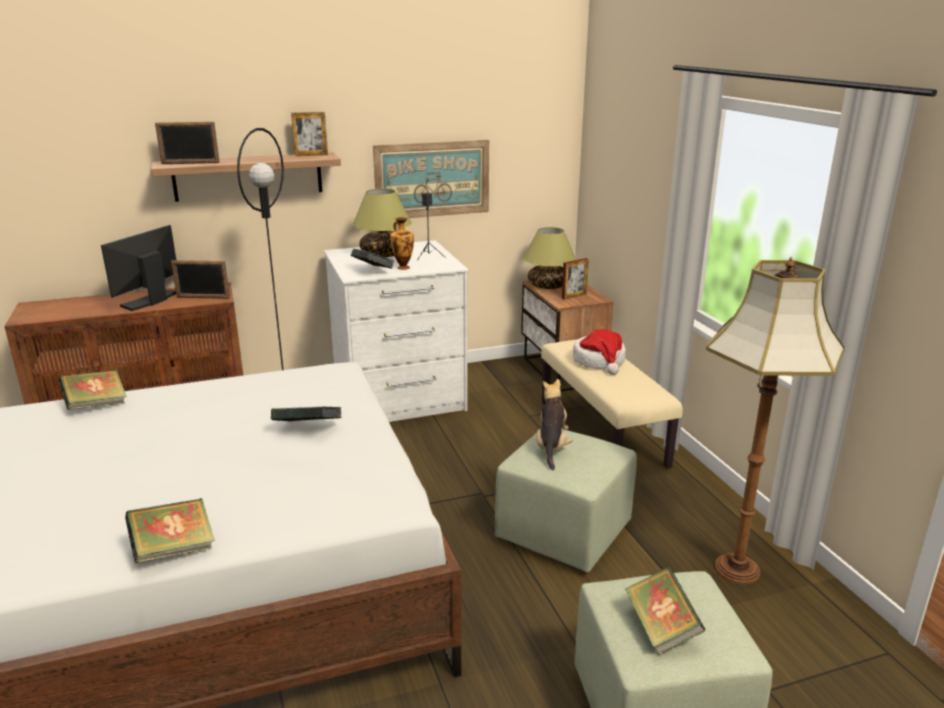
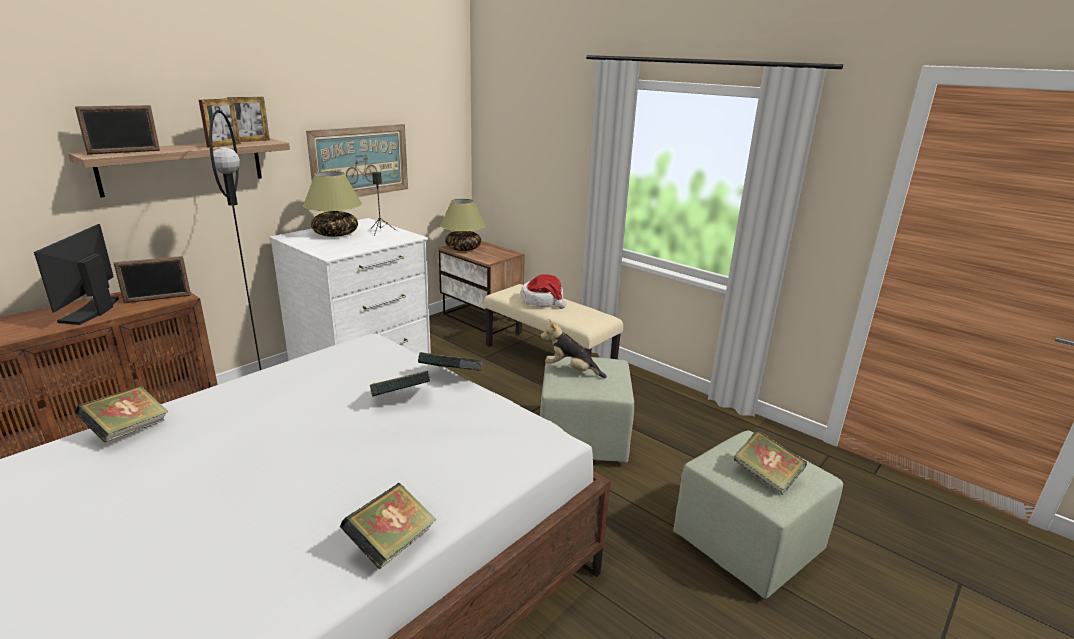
camera: 30 degrees left, 0 degrees up
(373, 272) = (345, 249): book -> book (451, 377)
(403, 267) = (368, 242): vase -> none
(551, 447) = (571, 371): plush toy -> plush toy turned 45 degrees counterclockwise
(574, 296) = (491, 253): picture frame -> picture frame (224, 145)
(736, 570) = (710, 431): floor lamp -> none

